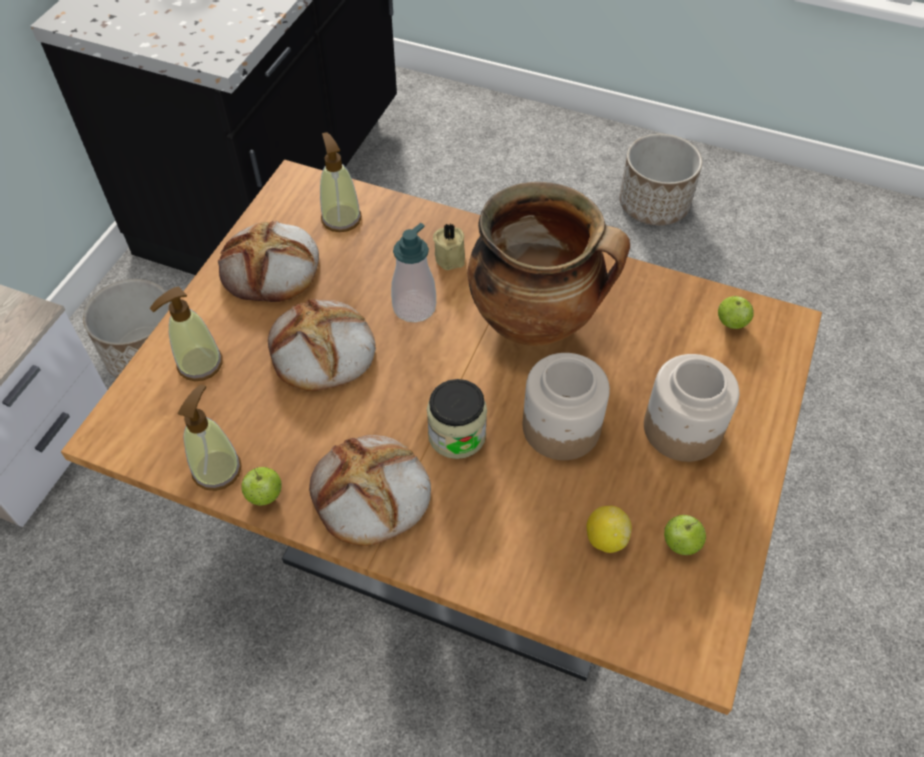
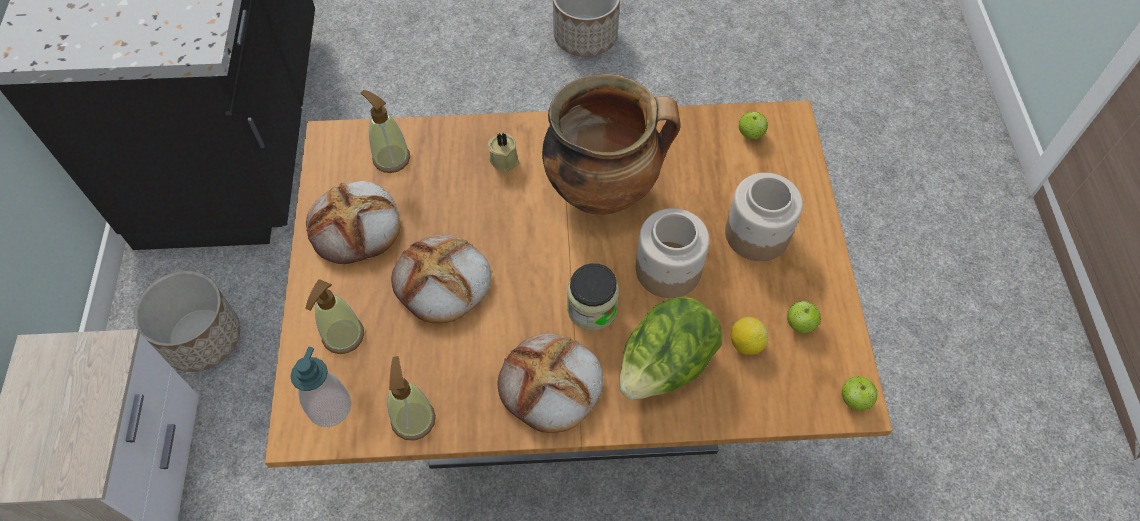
camera: 25 degrees left, 5 degrees up
(265, 495) = (466, 424): apple -> apple (854, 400)
(414, 307) = (498, 214): soap dispenser -> soap dispenser (329, 407)
(502, 525) = (665, 366): none -> lettuce

